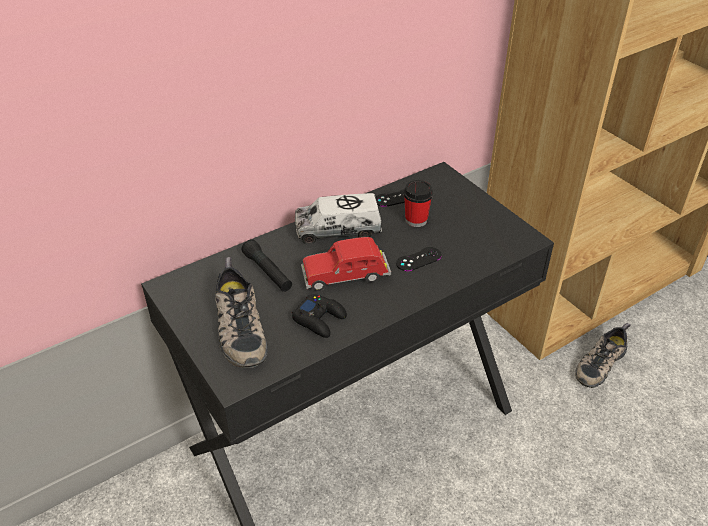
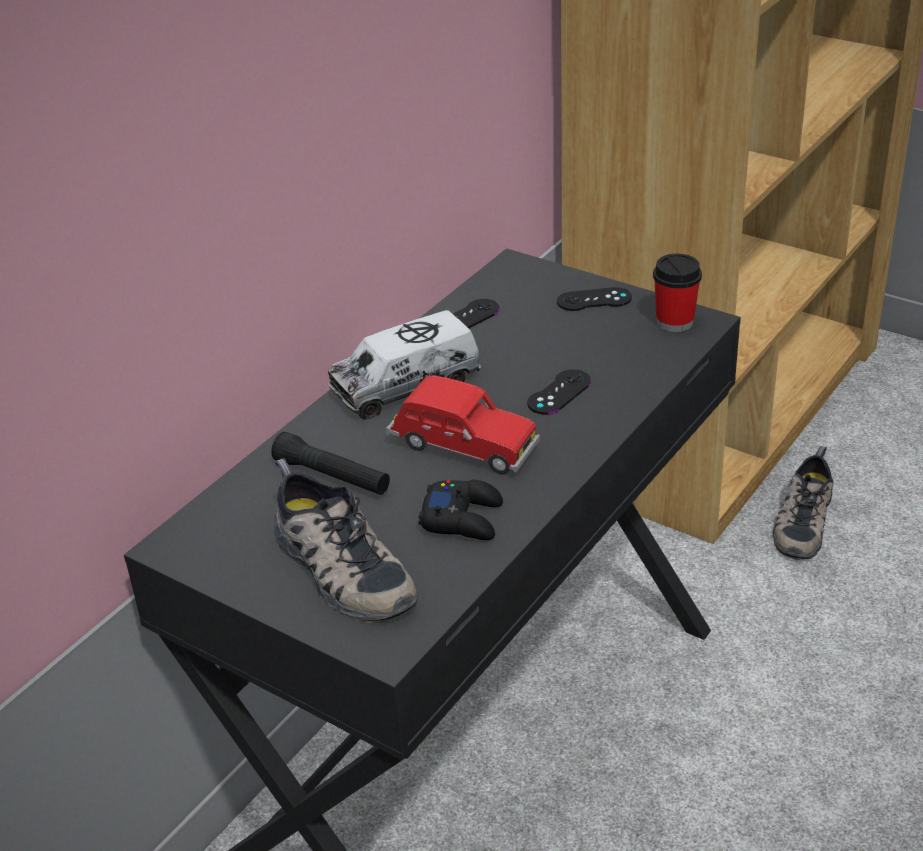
camera: 20 degrees left, 5 degrees down
(346, 276) = (463, 447): red toy car -> red toy car turned 120 degrees counterclockwise
(416, 220) = (519, 340): cup -> cup (674, 322)
(473, 207) = (594, 300): none -> black game controller

